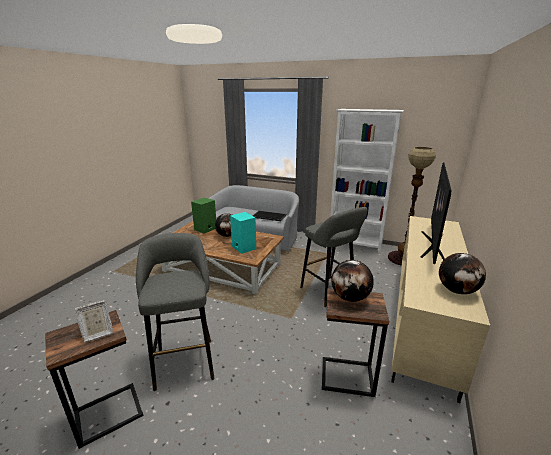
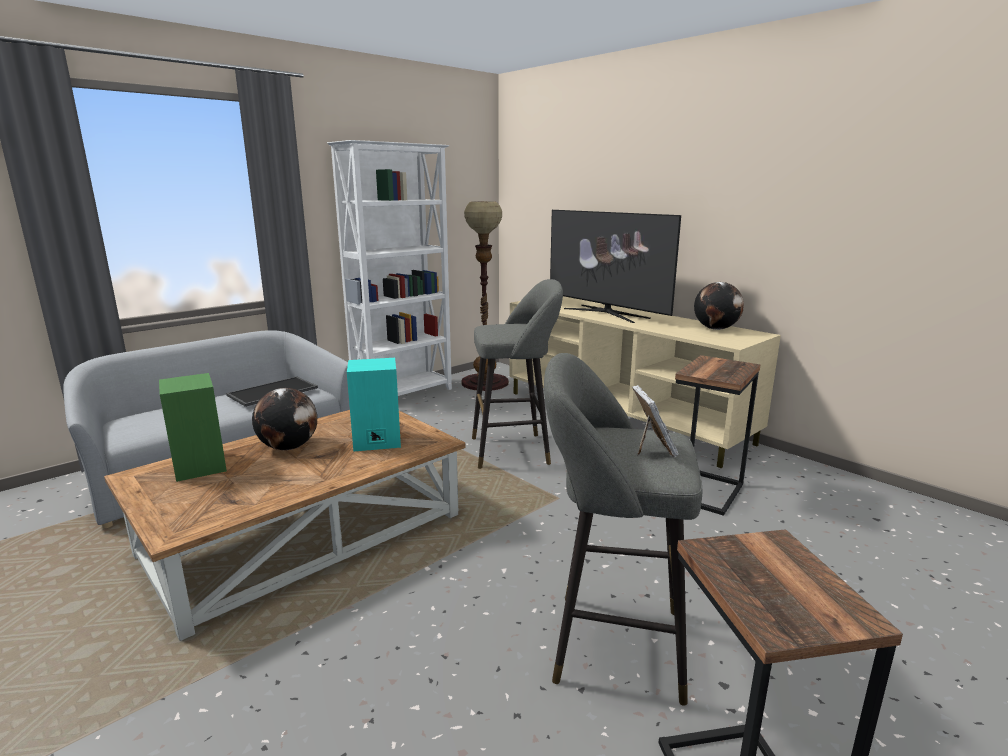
camera: 65 degrees left, 5 degrees down
(97, 334) = (776, 562): picture frame -> picture frame (652, 449)
(350, 298) = (706, 368): globe -> none

